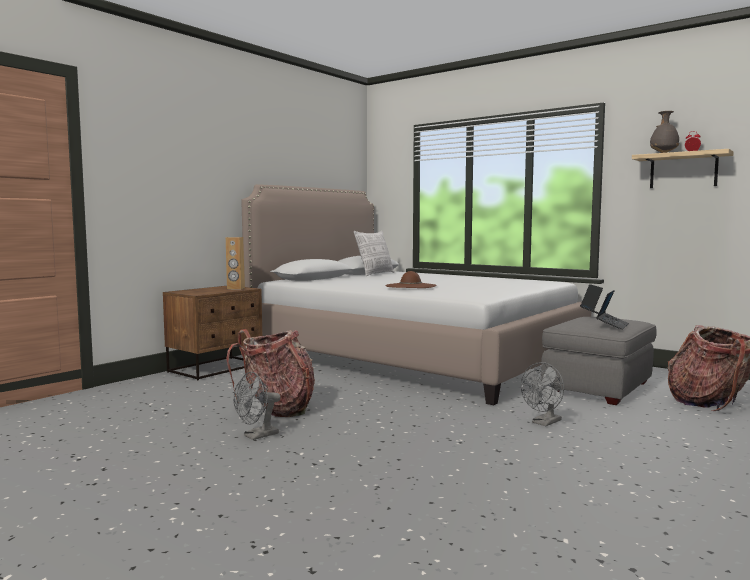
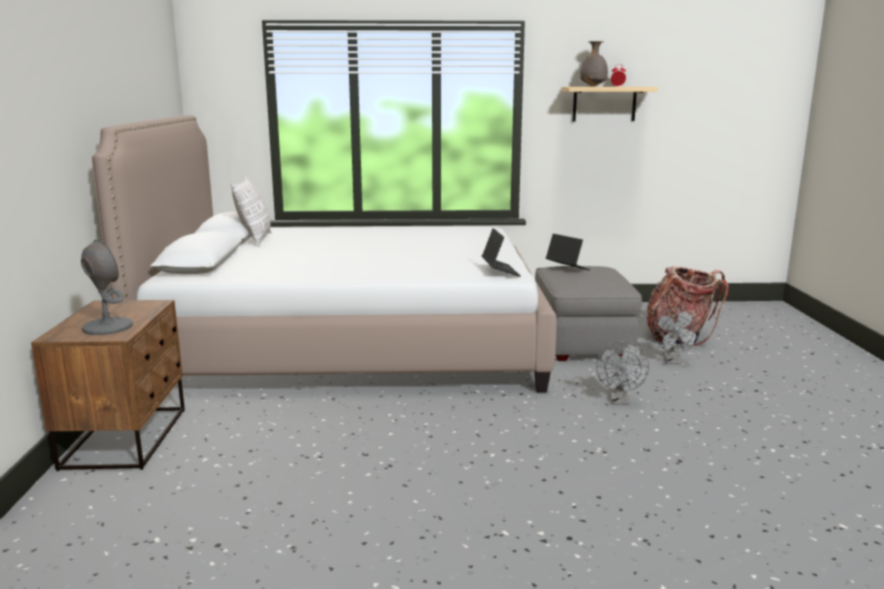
camera: 40 degrees left, 10 degrees up
(203, 291) = (107, 327): none -> grey table lamp
(235, 288) = (135, 307): brown speaker -> none
(257, 436) = (413, 530): grey fan -> grey fan (673, 361)
(277, 409) = (354, 479): backpack -> none
(410, 286) = (392, 264): brown hat -> none
(612, 325) = (606, 279): laptop -> laptop (500, 271)

